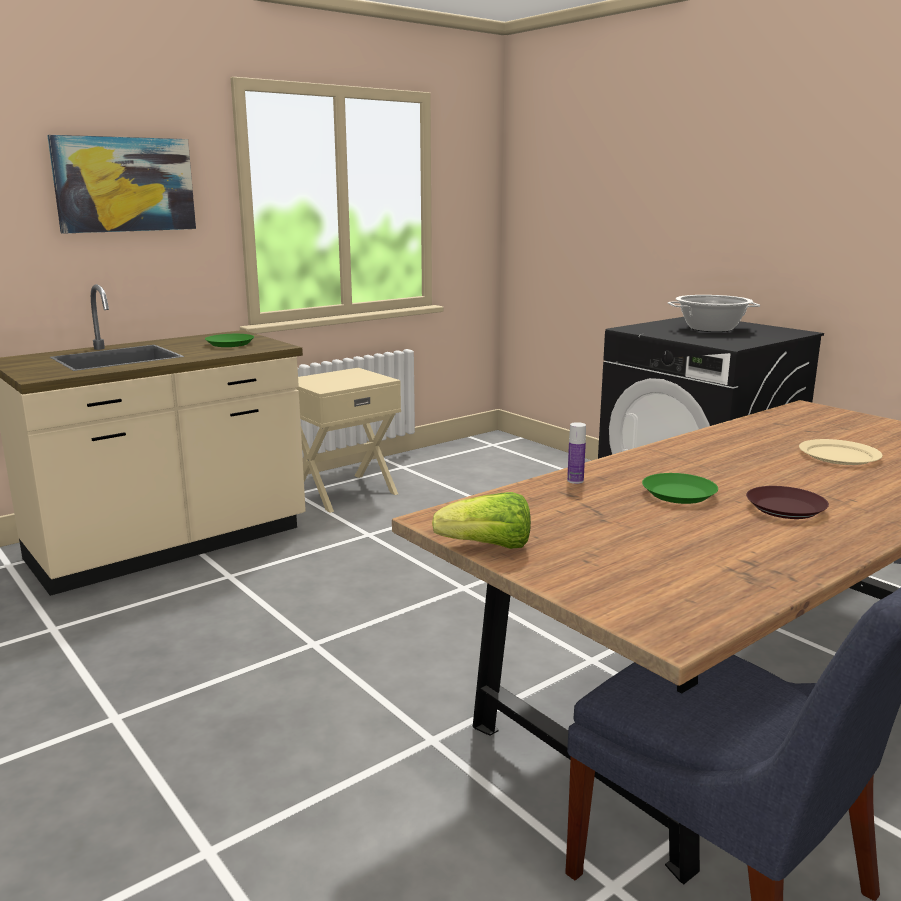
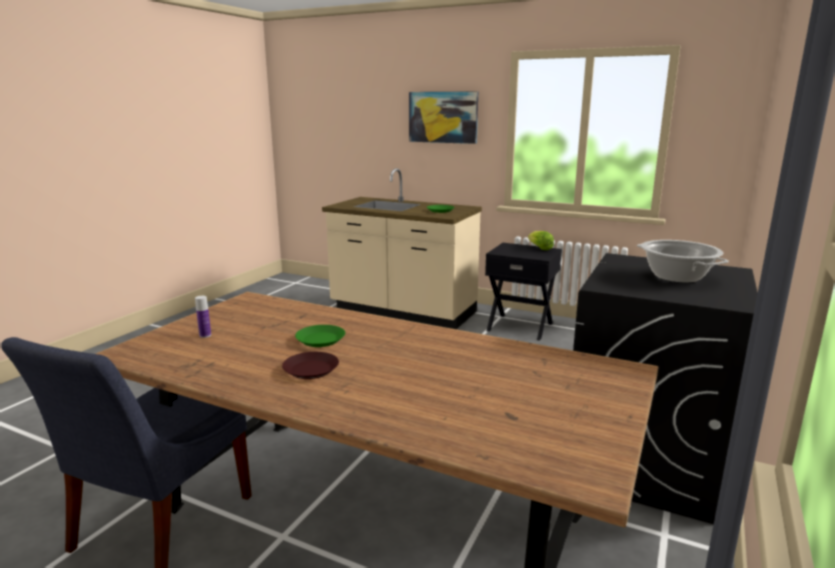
camera: 65 degrees right, 0 degrees up
(344, 492) = (520, 326): beige nightstand -> black nightstand
(487, 547) = (215, 310): lettuce -> lettuce (540, 248)
(575, 481) = (327, 314): bottle -> bottle (205, 335)
(839, 455) = (465, 385): beige plate -> none

